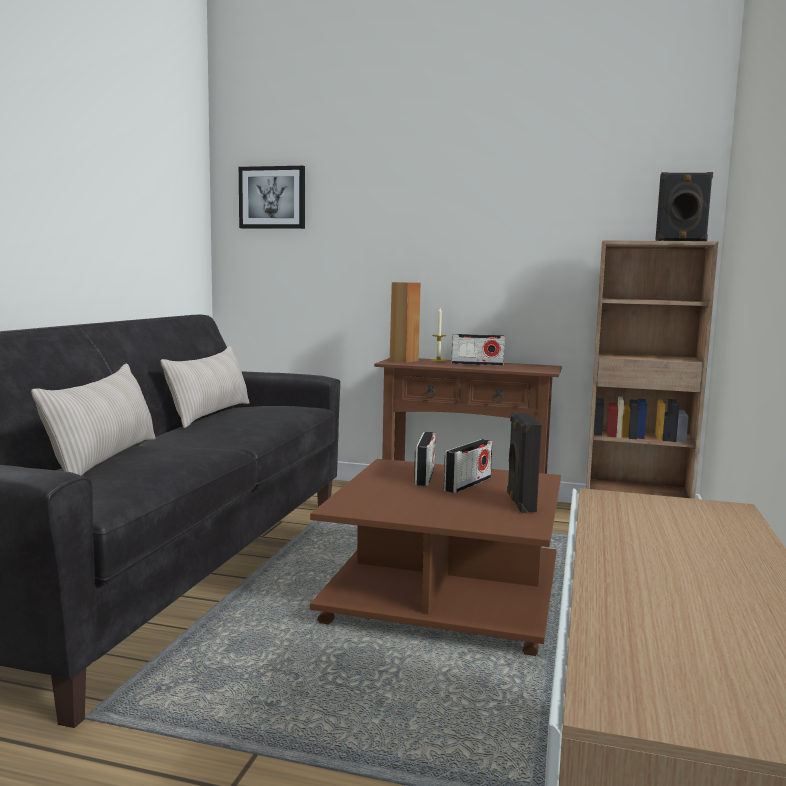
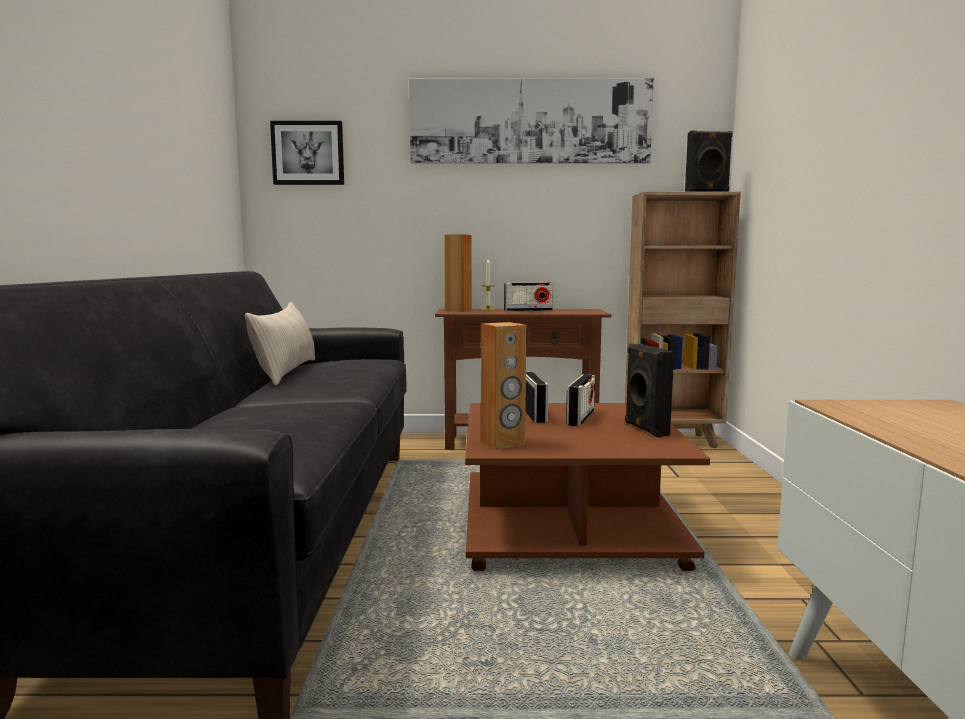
camera: 15 degrees left, 0 degrees up
(104, 459) = (231, 421): beige pillow -> none
(360, 502) = (503, 443): none -> brown speaker
(493, 163) = (530, 122): none -> picture

